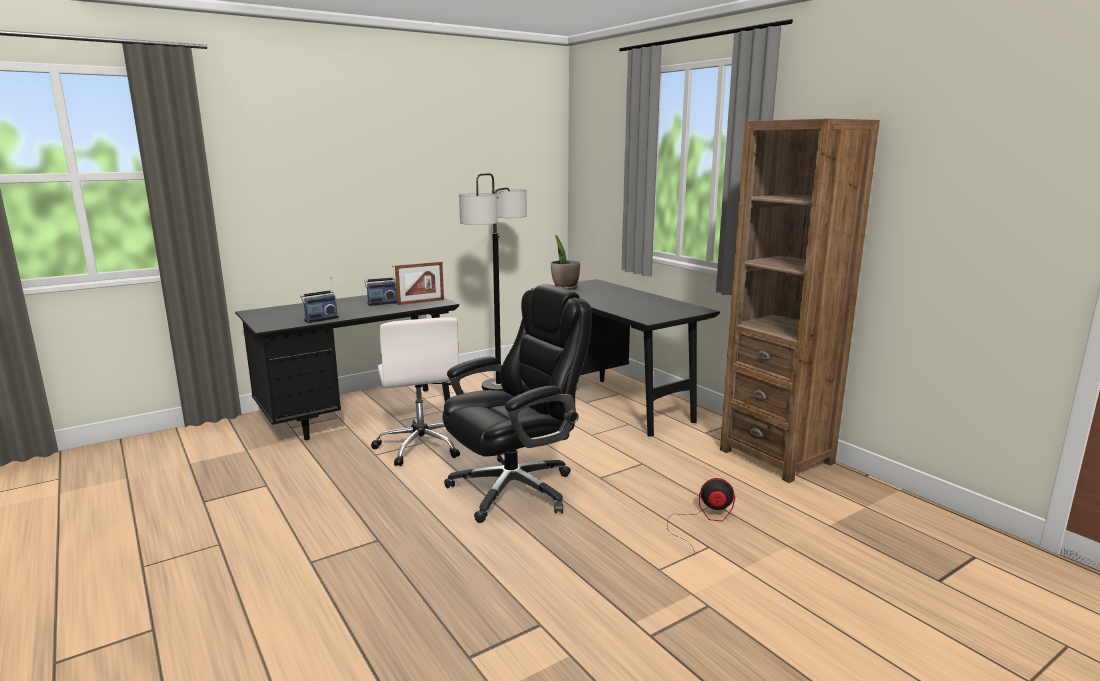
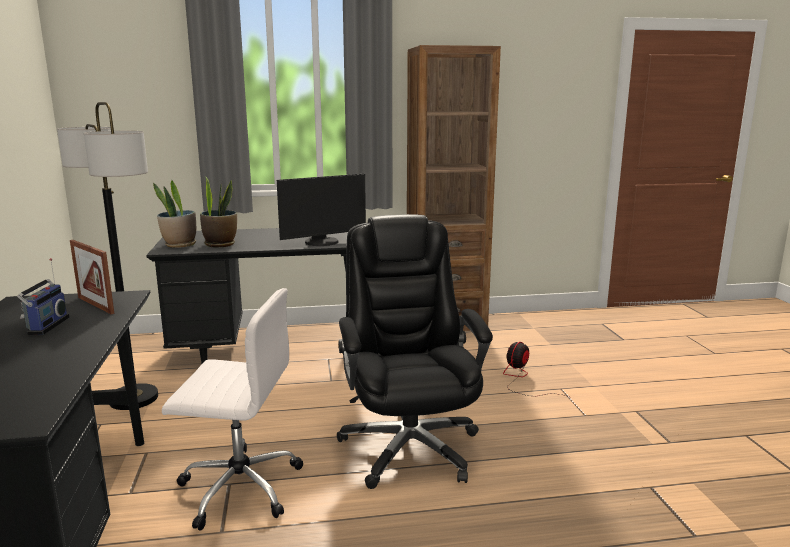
camera: 65 degrees left, 0 degrees up
(320, 319) = (58, 373): radio -> none
(421, 302) = (95, 305): picture frame -> picture frame turned 135 degrees clockwise
(582, 294) = (220, 244): none -> potted plant
(632, 312) = (322, 242): none -> monitor

